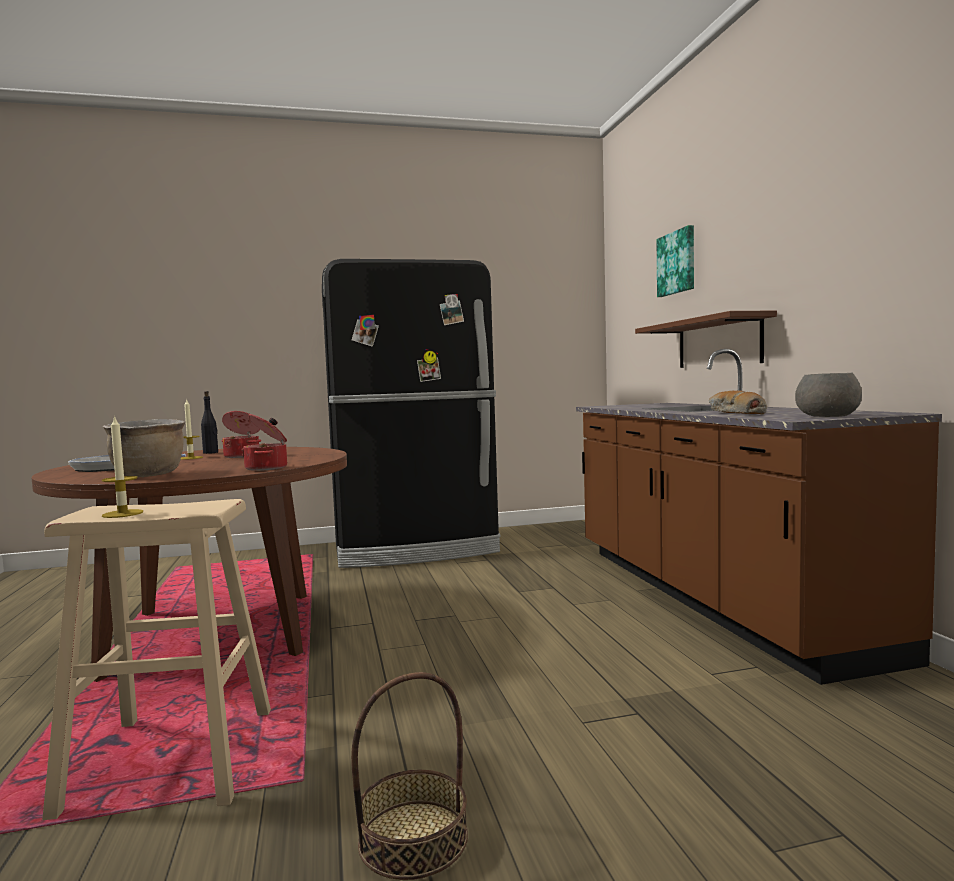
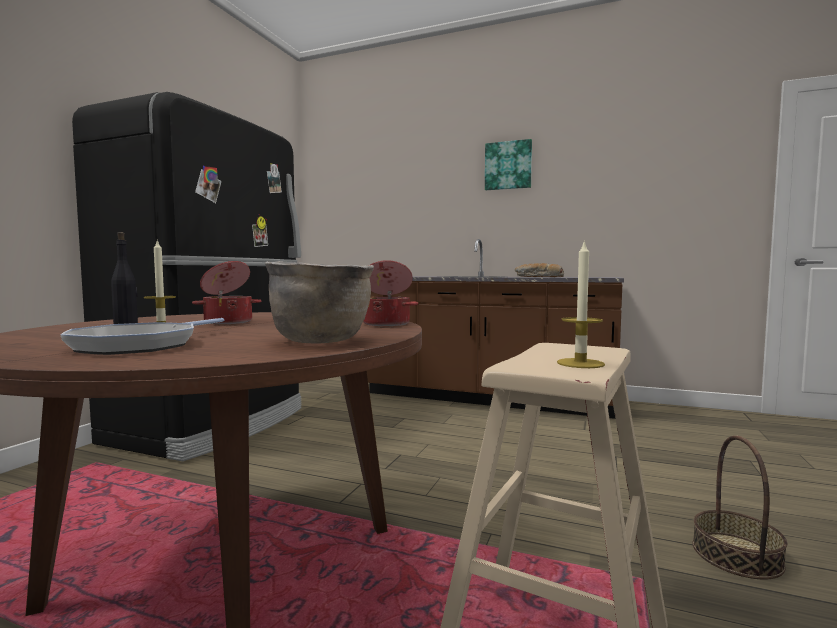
camera: 55 degrees left, 0 degrees up
(677, 263) = (403, 176): picture -> picture (508, 165)
(718, 343) = (448, 235): brown shelf -> none
(828, 416) = (602, 277): grey bowl -> none

